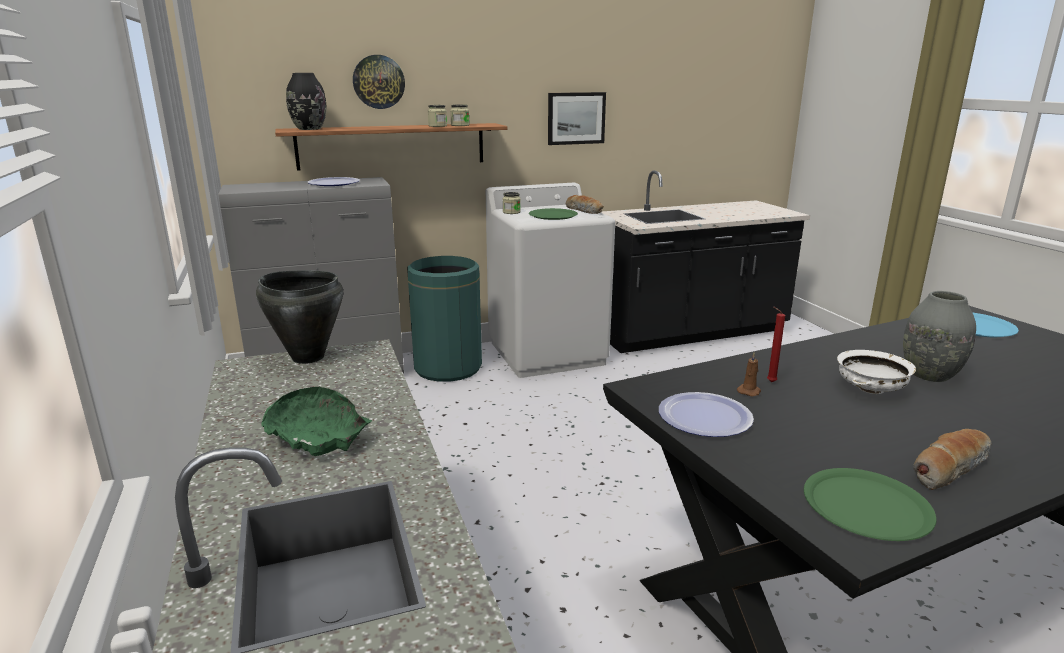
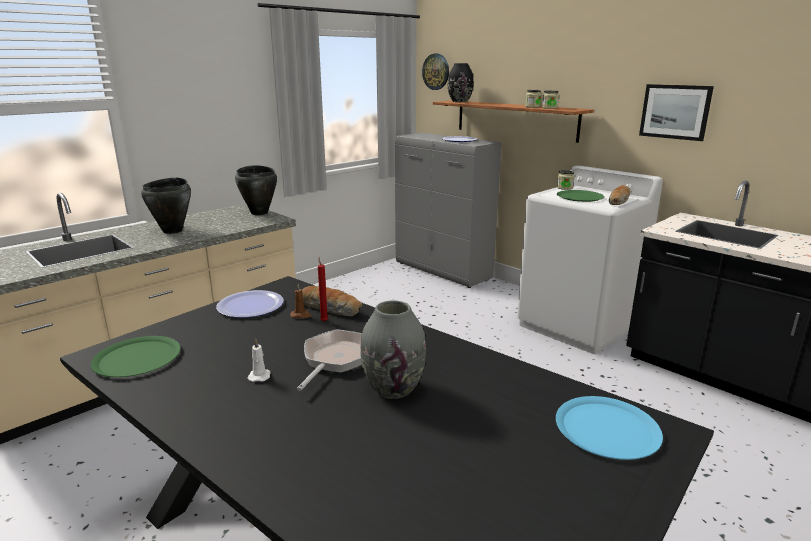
camera: 65 degrees right, 0 degrees up
(318, 437) = (173, 231): green bowl -> black cooking pot
(378, 82) = (512, 70): wall clock -> wall clock (436, 71)
(448, 368) = (499, 298): green trash can -> none
(870, 389) = (335, 359): white bowl -> frying pan
(911, 429) = (260, 376): none -> white candle
(949, 467) = (195, 389): bread -> bread (330, 308)

